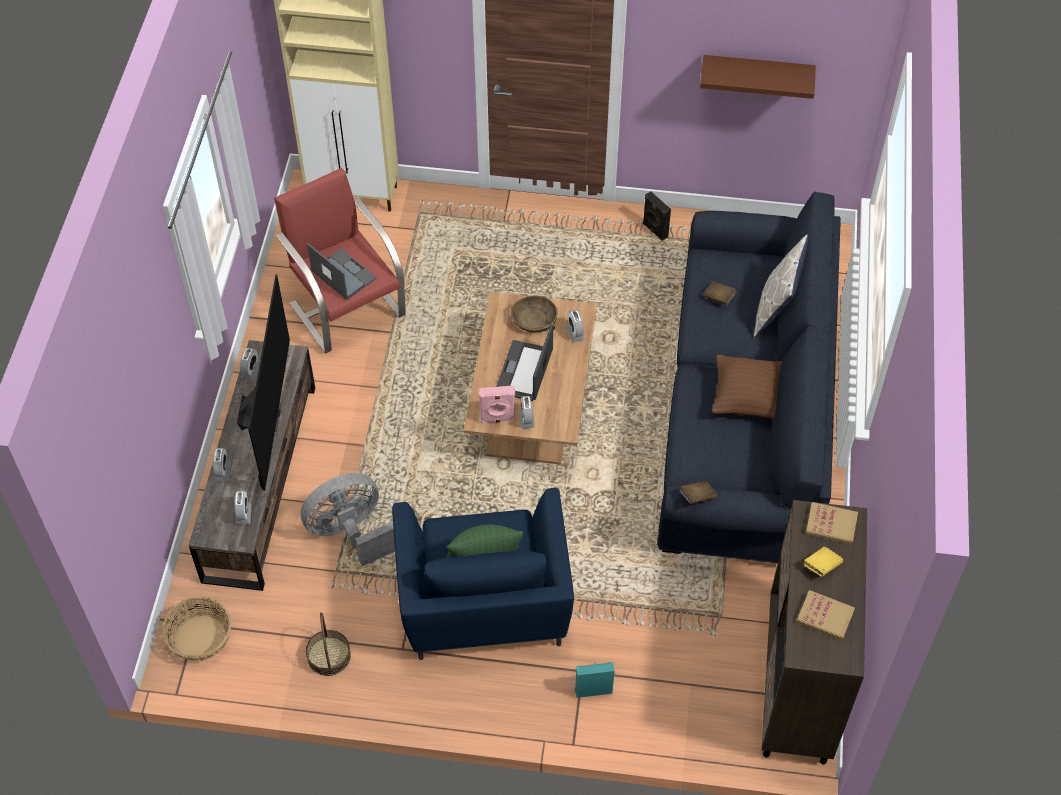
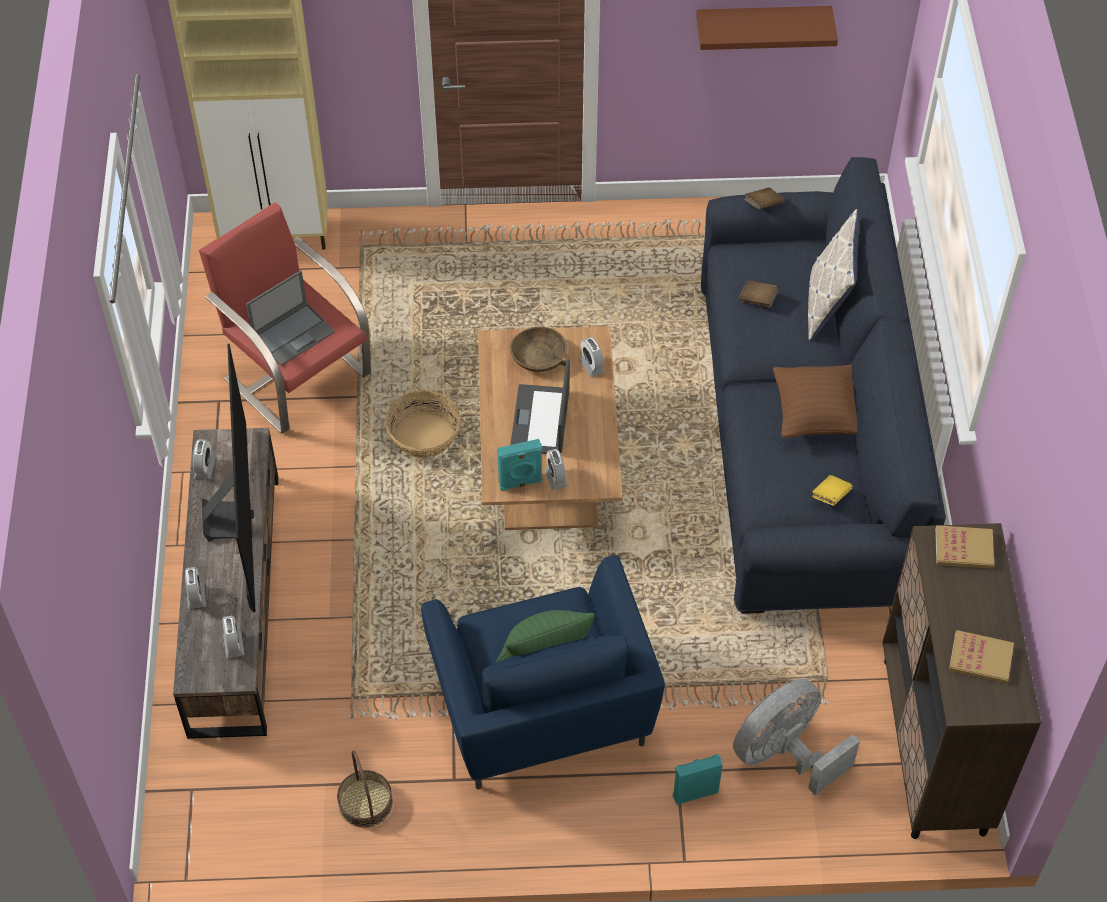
camera: 10 degrees left, 0 degrees up
(200, 638) = (201, 806): basket -> basket (424, 436)
(343, 274) = (294, 333): laptop -> laptop turned 105 degrees clockwise
(351, 533) = (360, 648): grey fan -> grey fan (784, 754)
(497, 419) = (520, 483): pink speaker -> turquoise speaker
(654, 231) = (650, 230): black speaker -> none
(697, 497) = (787, 540): brown book -> brown book (763, 205)
(821, 566) = (963, 600): yellow book -> yellow book (830, 496)

